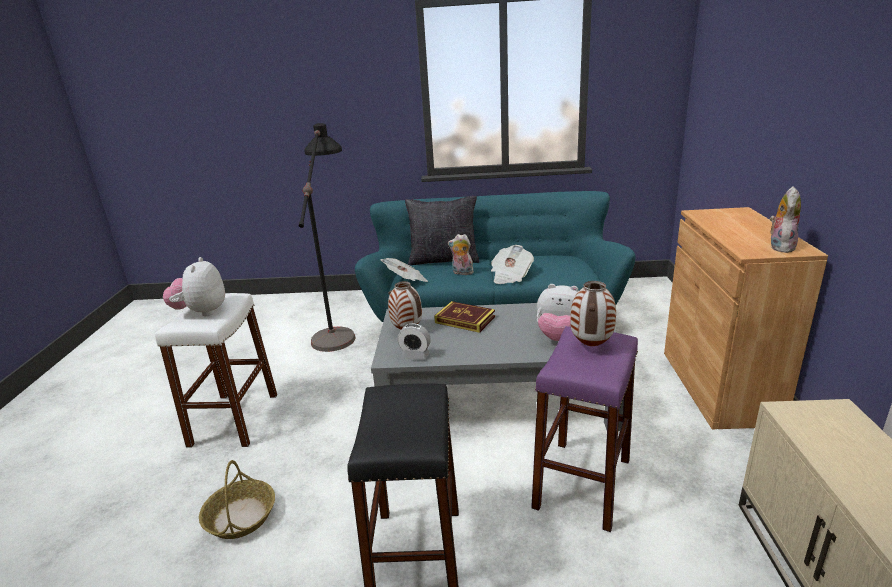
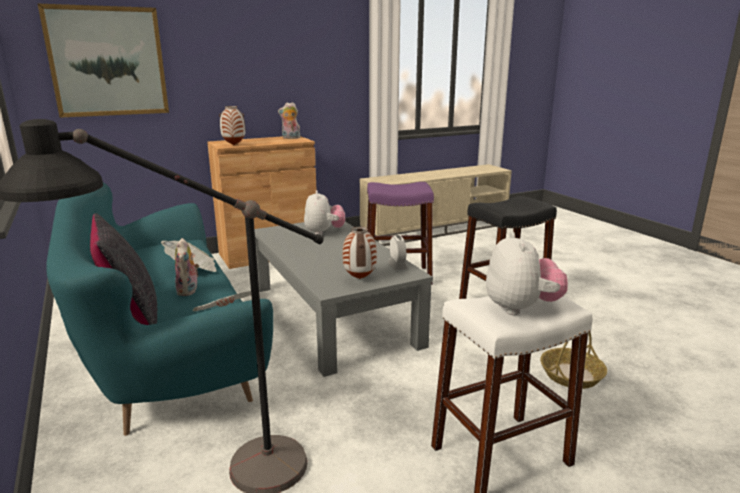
camera: 120 degrees left, 5 degrees down
(201, 312) = (521, 308): plush toy -> plush toy turned 60 degrees counterclockwise
(465, 320) = (320, 262): book -> none
(591, 346) = (390, 186): vase -> vase (234, 145)
(724, 85) = (108, 62): none -> picture

